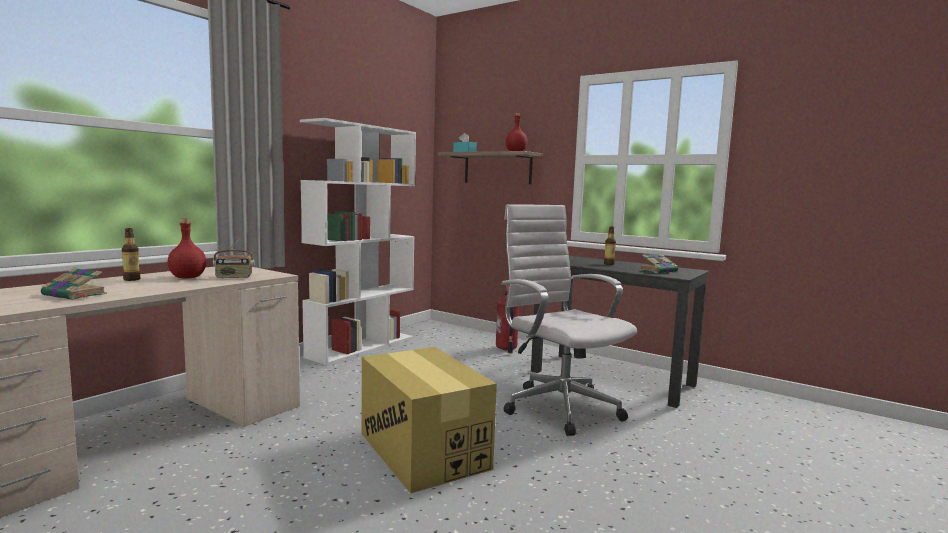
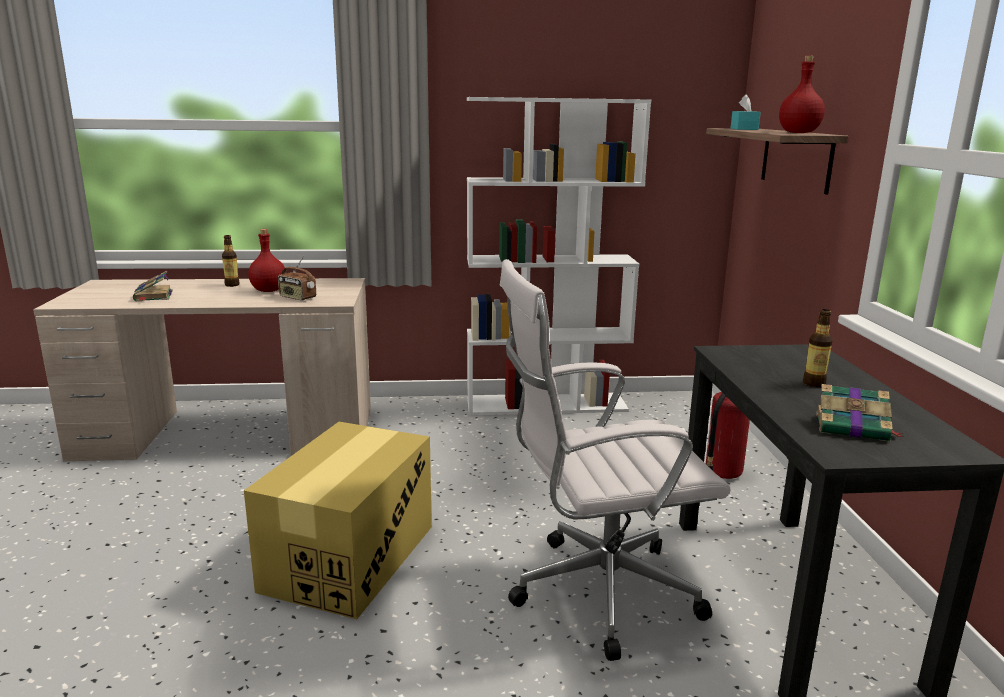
camera: 50 degrees right, 10 degrees up
(558, 407) = (596, 593): white office chair -> white office chair turned 120 degrees counterclockwise

